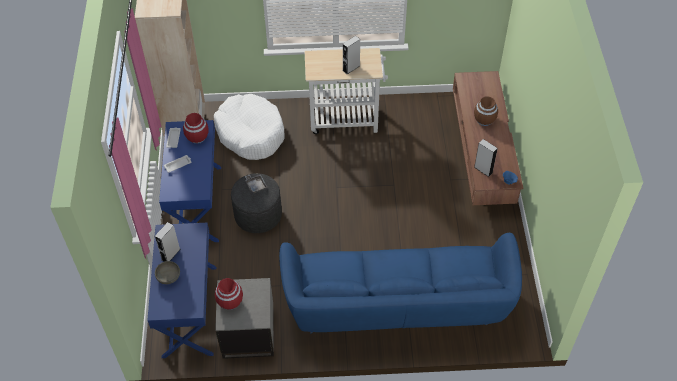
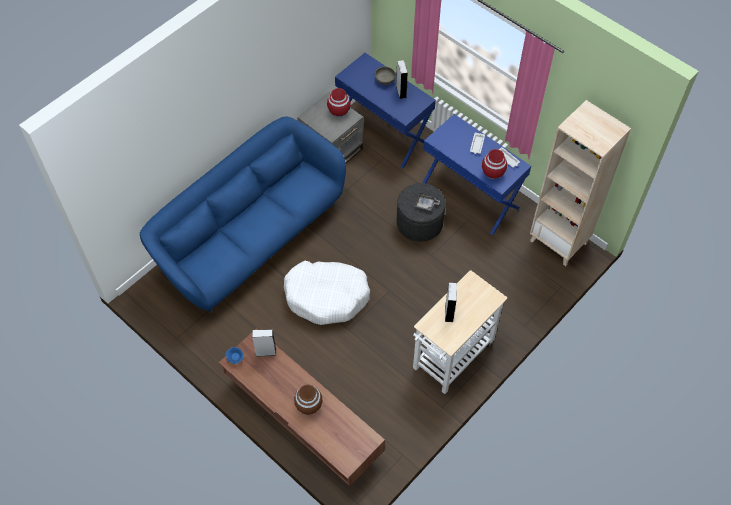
camera: 135 degrees right, 5 degrees up
(250, 133) = (508, 279): white dog bed -> white dog bed (326, 296)

